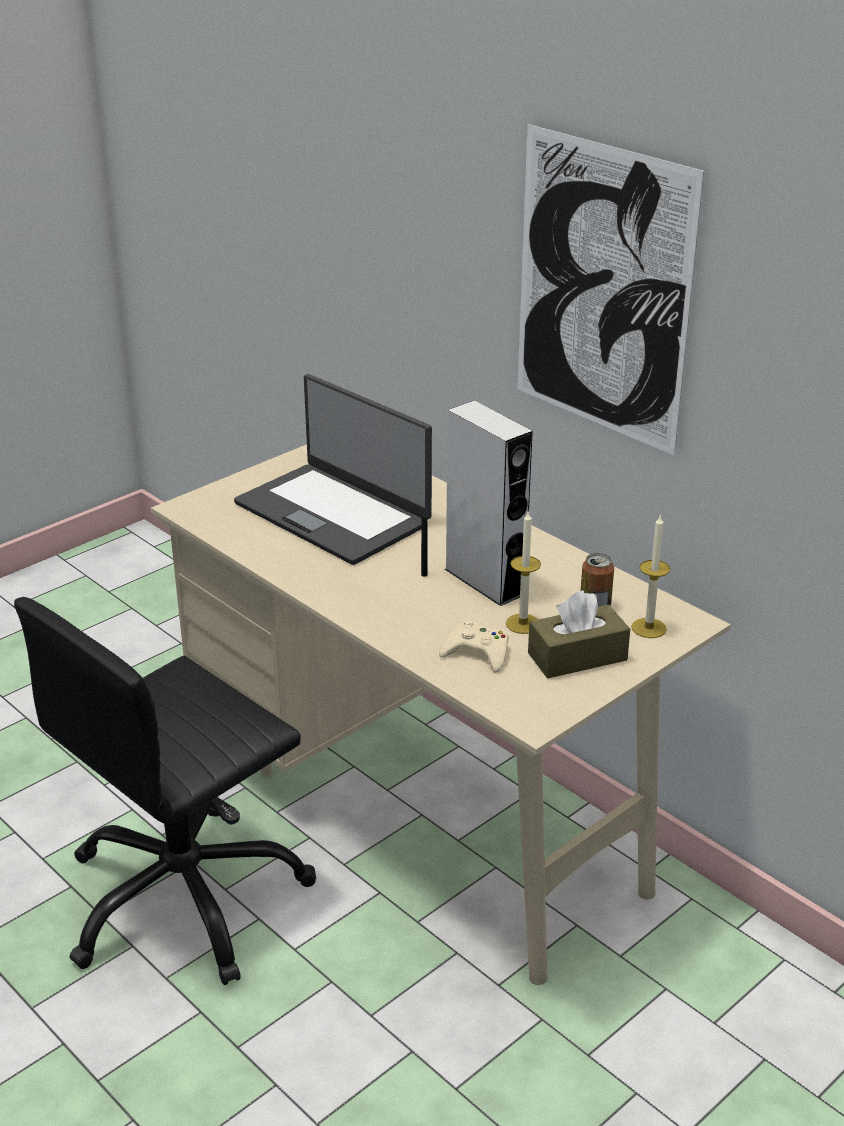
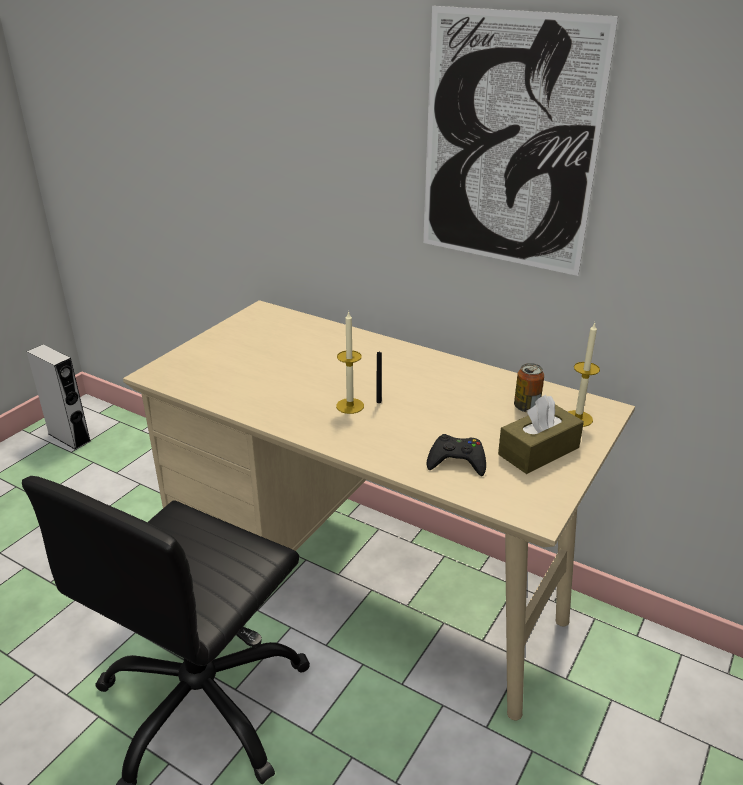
camera: 15 degrees left, 0 degrees up
(334, 513) = (281, 362): laptop -> none
(477, 652) = (457, 461): beige game controller -> black game controller
(485, 581) = (430, 400): grey speaker -> grey speaker (69, 437)
(523, 624) = (479, 430): candle -> candle (350, 406)

